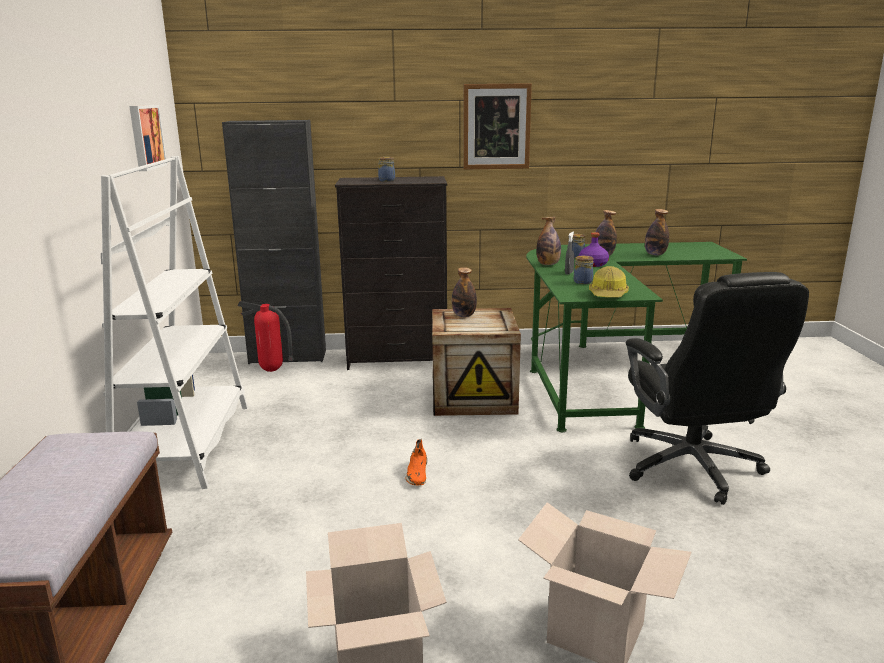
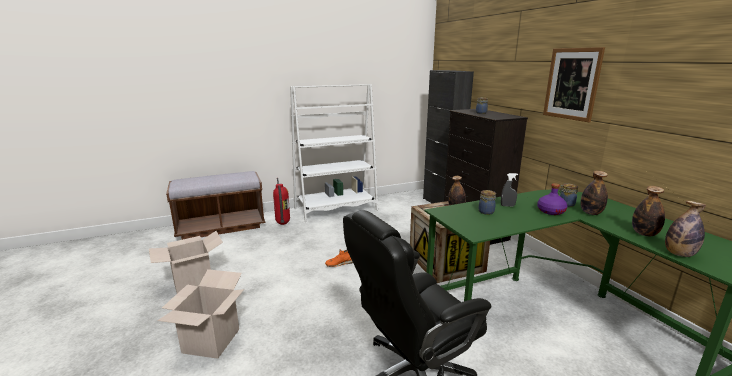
camera: 70 degrees right, 0 degrees up
(145, 137) = (387, 75): picture -> none
(271, 371) = (421, 204): fire extinguisher -> fire extinguisher (282, 224)
(548, 264) = (522, 198): bottle -> bottle (679, 254)
(608, 295) = (459, 222): hard hat -> none

